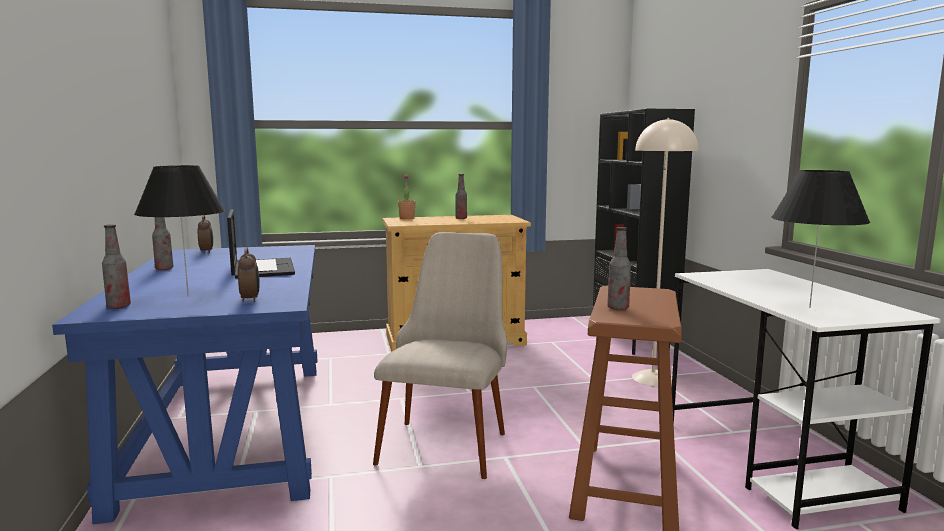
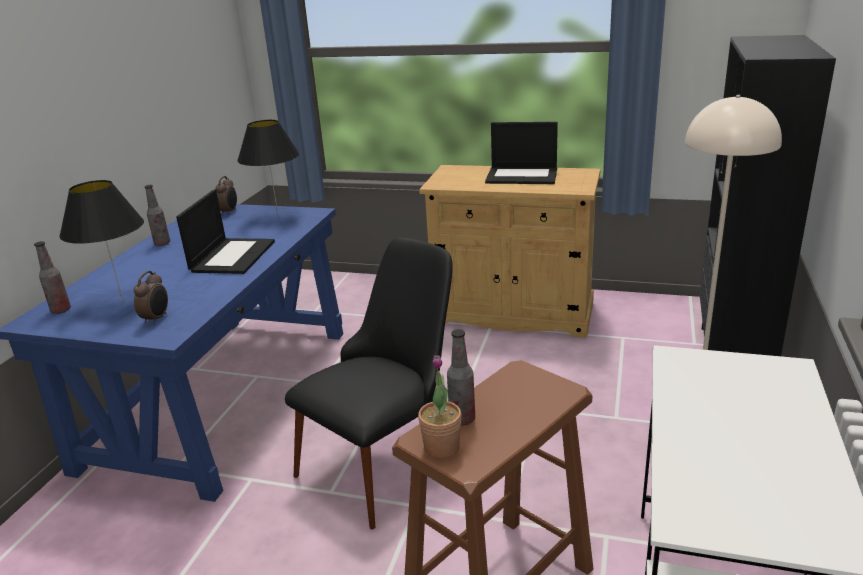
camera: 30 degrees right, 15 degrees up
(407, 218) = (462, 170): potted plant -> potted plant (441, 447)
(448, 437) = (386, 460): beige chair -> black chair
(461, 218) = (522, 176): bottle -> laptop
(809, 308) = (713, 486): black table lamp -> black table lamp (278, 217)

